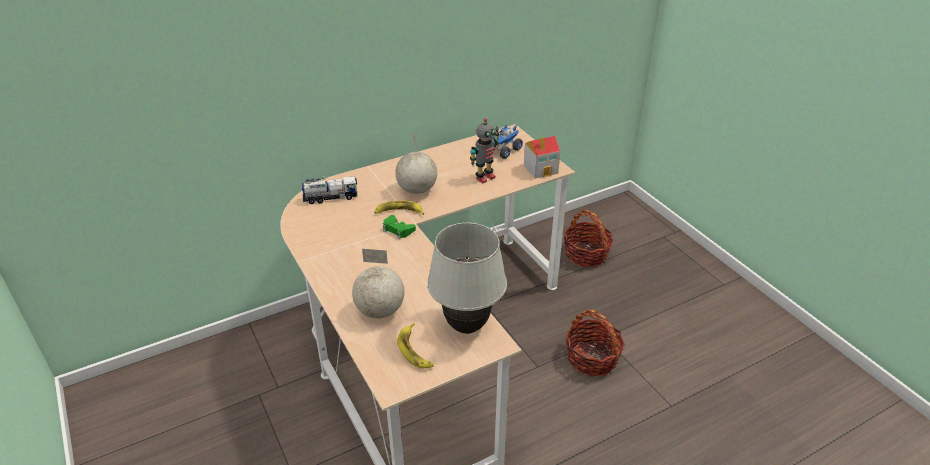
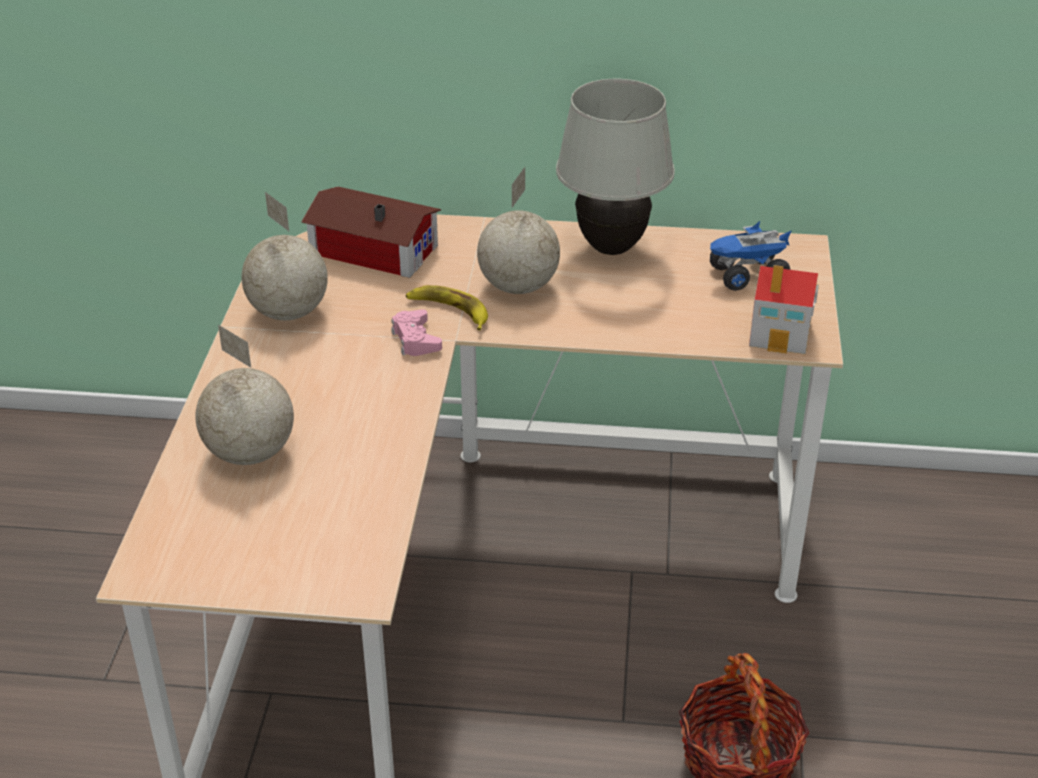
camera: 35 degrees right, 0 degrees up
(325, 242) = (288, 313): none -> globe
(330, 198) = (372, 247): toy truck -> toy house
(398, 230) = (415, 339): green game controller -> pink game controller
(415, 350) = (232, 538): banana -> none
(466, 326) = (346, 540): white table lamp -> white table lamp (610, 248)
(484, 177) = (657, 309): toy robot -> none
(586, 254) = (914, 567): basket -> none

